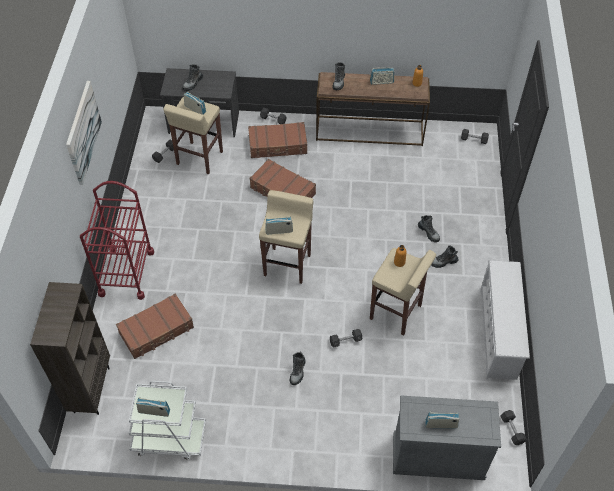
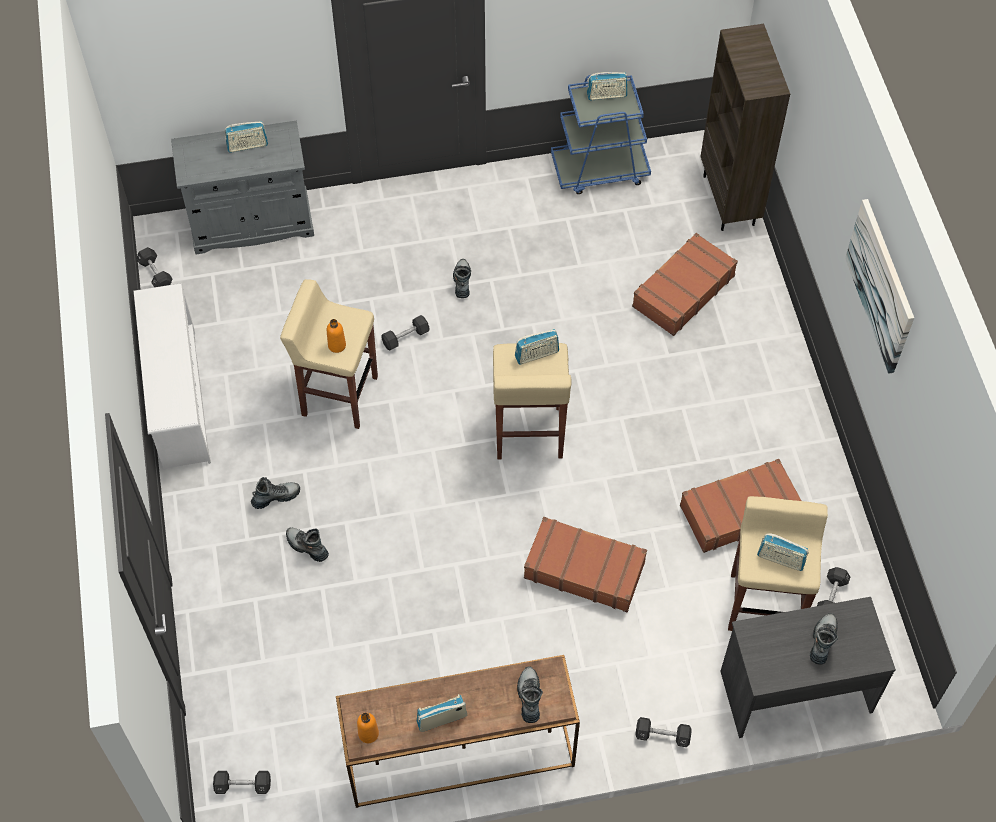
camera: 165 degrees right, 5 degrees up
(126, 273) = (773, 362): red cart -> none
(169, 438) = (600, 170): white cart -> blue cart
(278, 145) = (629, 671): brown suitcase -> brown suitcase (739, 511)

